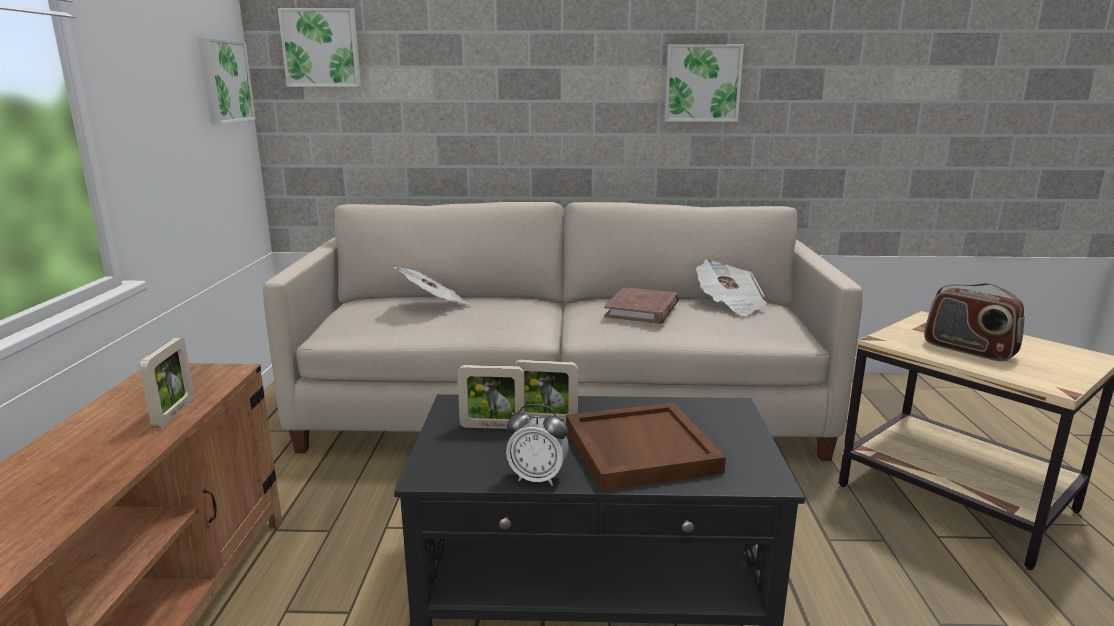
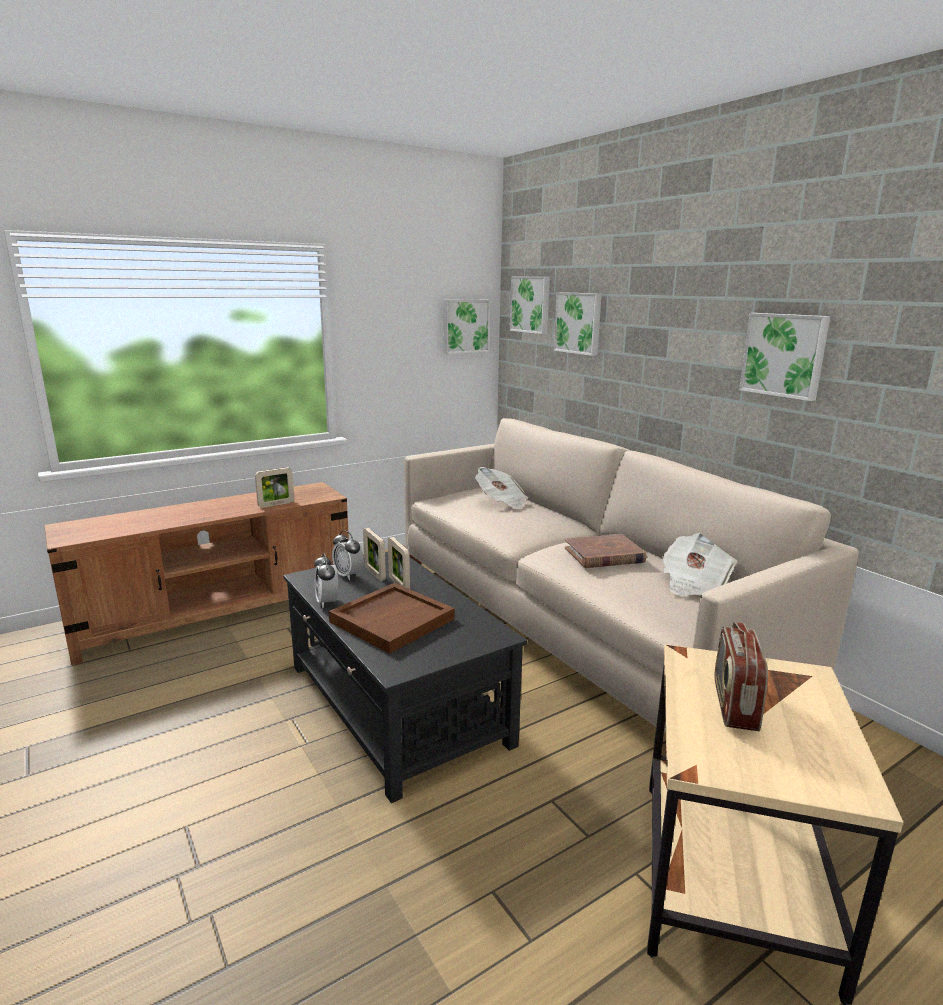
camera: 55 degrees right, 0 degrees up
(420, 68) = (579, 323): none -> picture
(472, 444) = (348, 575): none -> alarm clock

